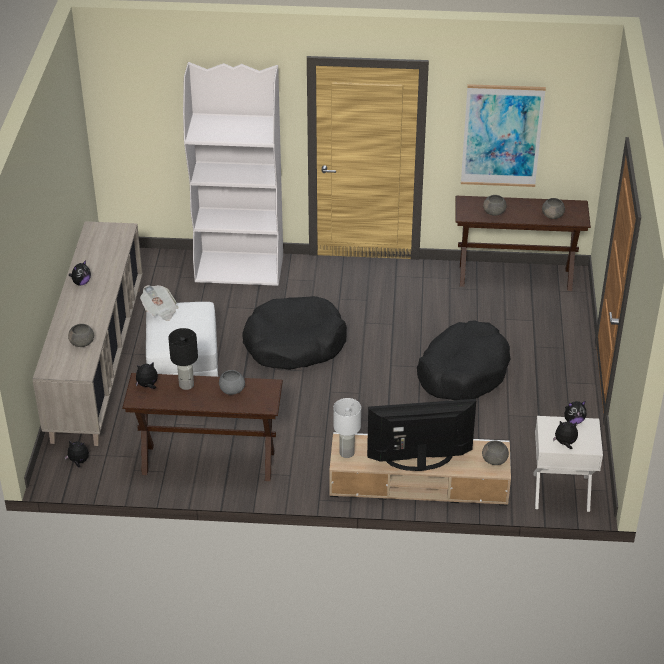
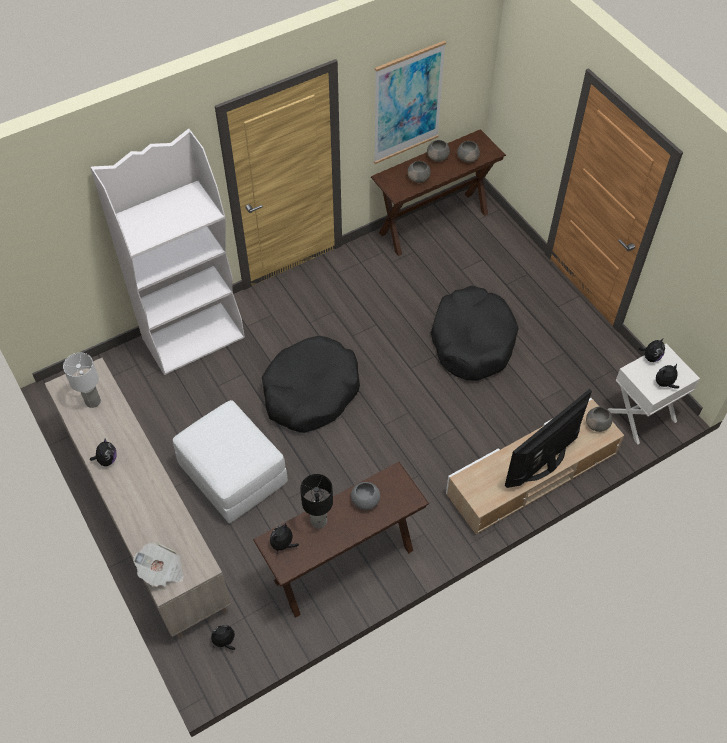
camera: 35 degrees left, 15 degrees up
(82, 343) = (172, 532): grey bowl -> grey bowl (438, 157)
(160, 310) = (193, 439): newspaper -> newspaper (162, 571)
(347, 453) = (478, 491): white table lamp -> white table lamp (93, 402)

